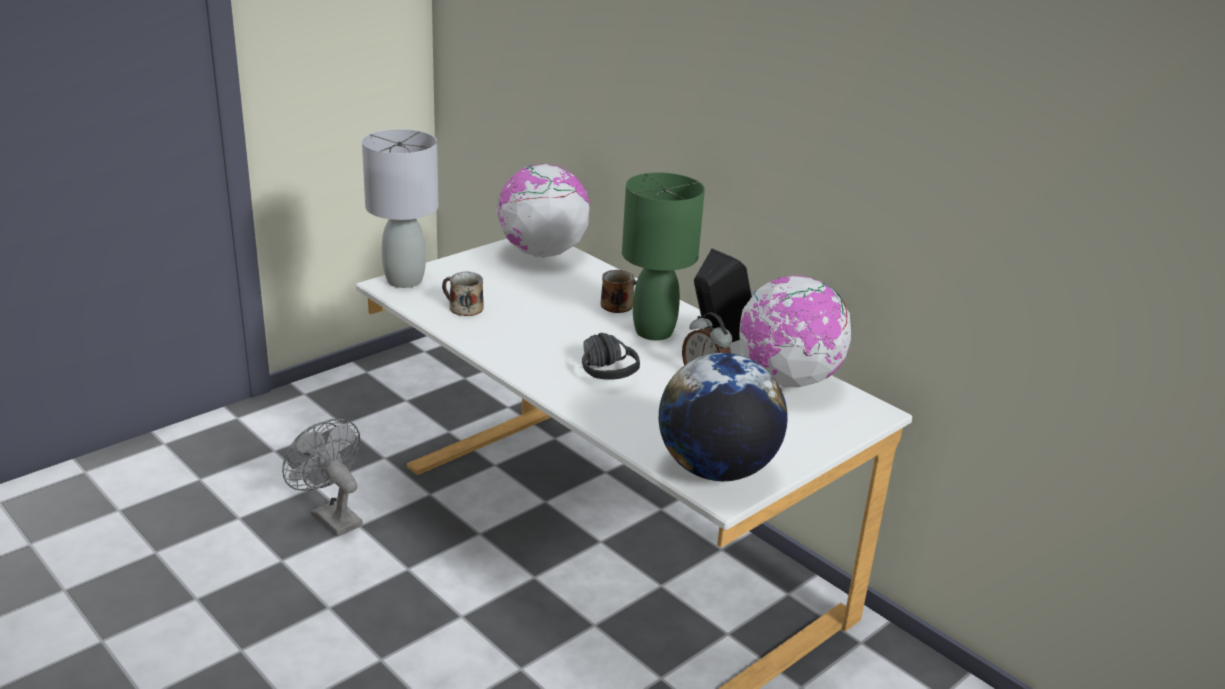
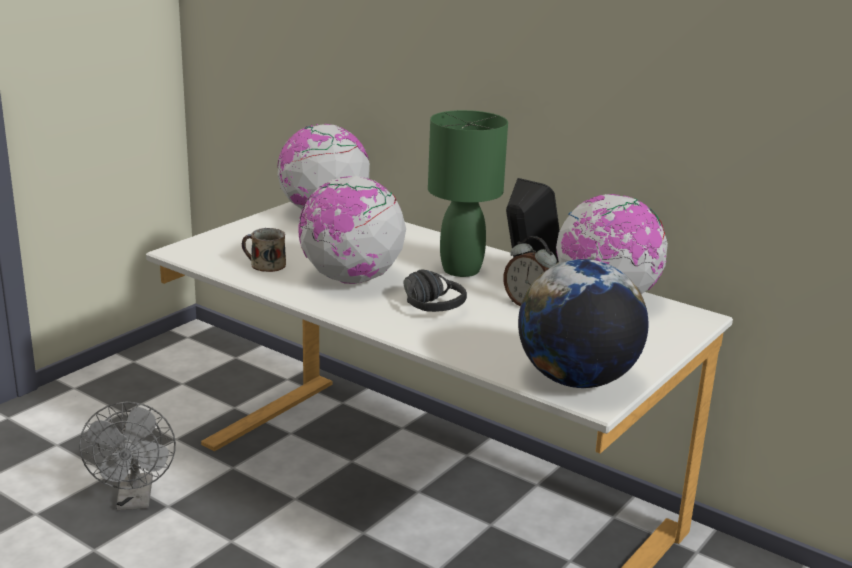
camera: 10 degrees left, 5 degrees down
(331, 516) = (135, 500): grey fan -> grey fan turned 135 degrees counterclockwise
(405, 280) = (196, 246): grey table lamp -> none
(540, 332) = (351, 279): none -> globe
(619, 305) = (417, 251): mug -> none

